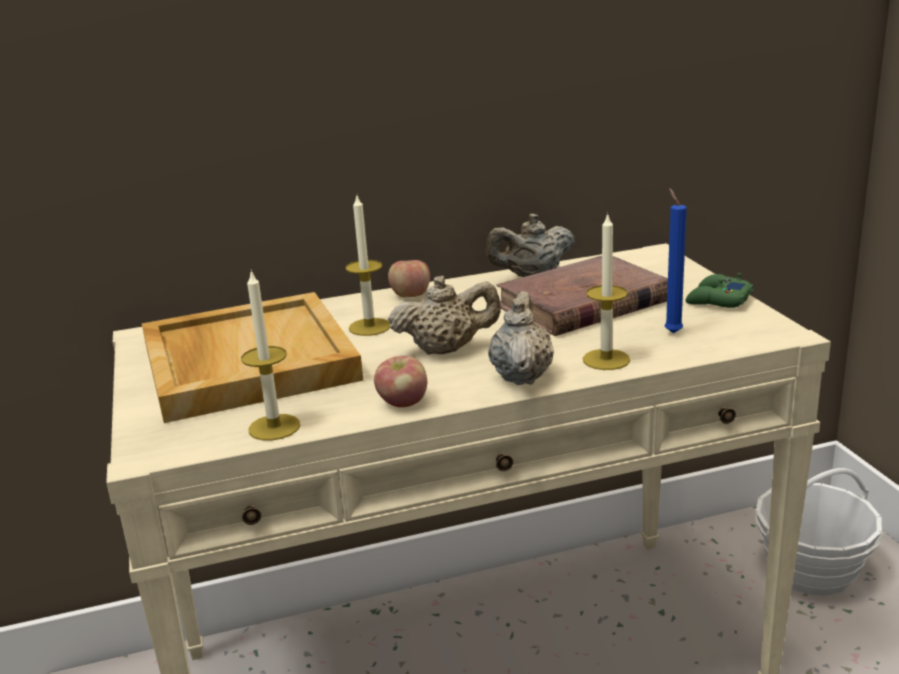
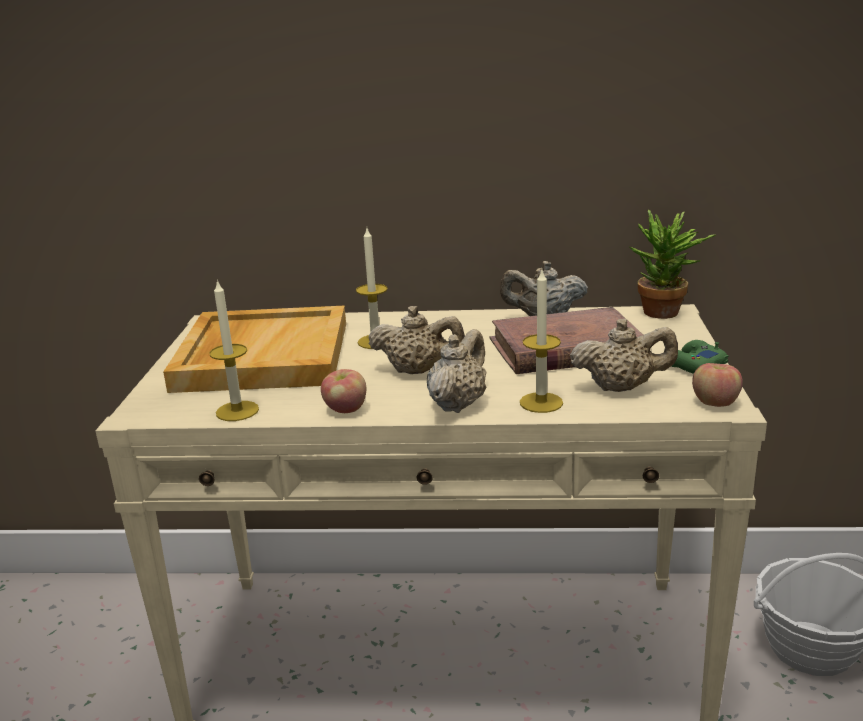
camera: 20 degrees right, 0 degrees up
(410, 295) = (430, 320): apple -> apple (715, 403)
(649, 257) = (665, 315): none -> potted plant
(671, 332) = (622, 387): blue candle -> beige teapot

